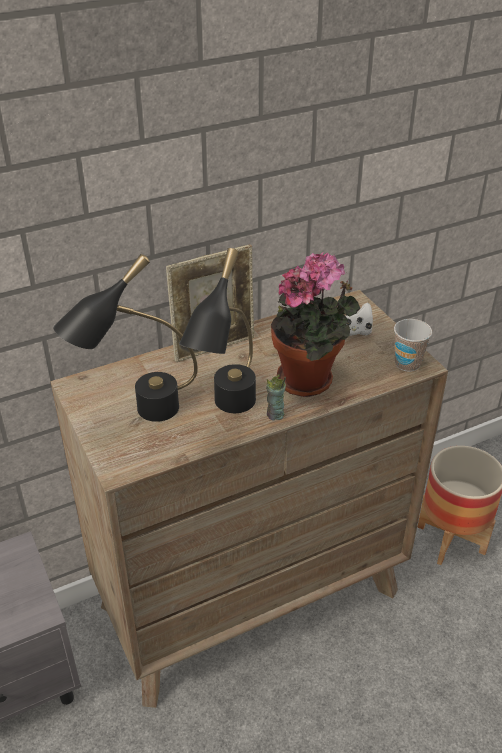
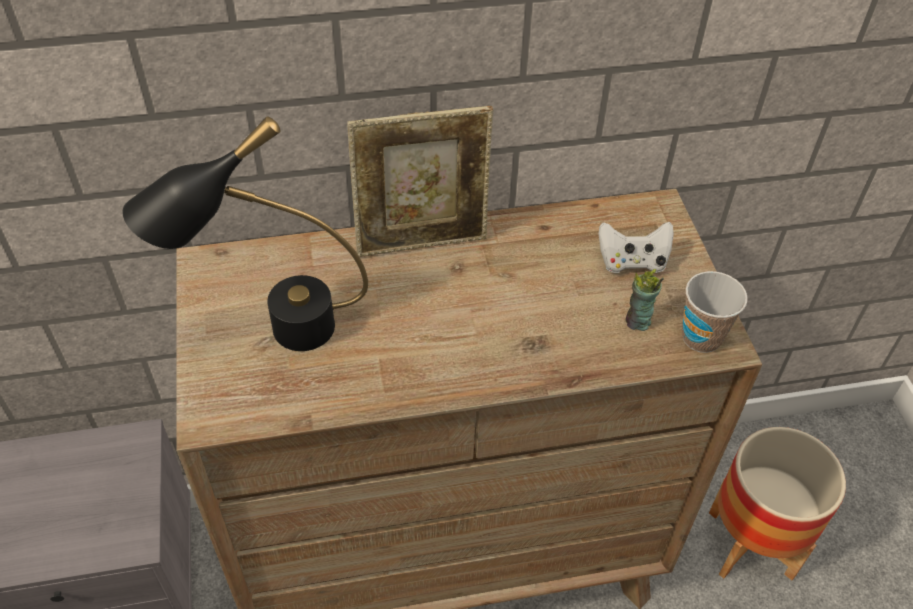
camera: 15 degrees right, 10 degrees up
(227, 412) = (397, 359): black table lamp -> none
(275, 415) = (465, 381): cup -> cup (637, 322)
(310, 380) = (540, 332): potted plant -> none

